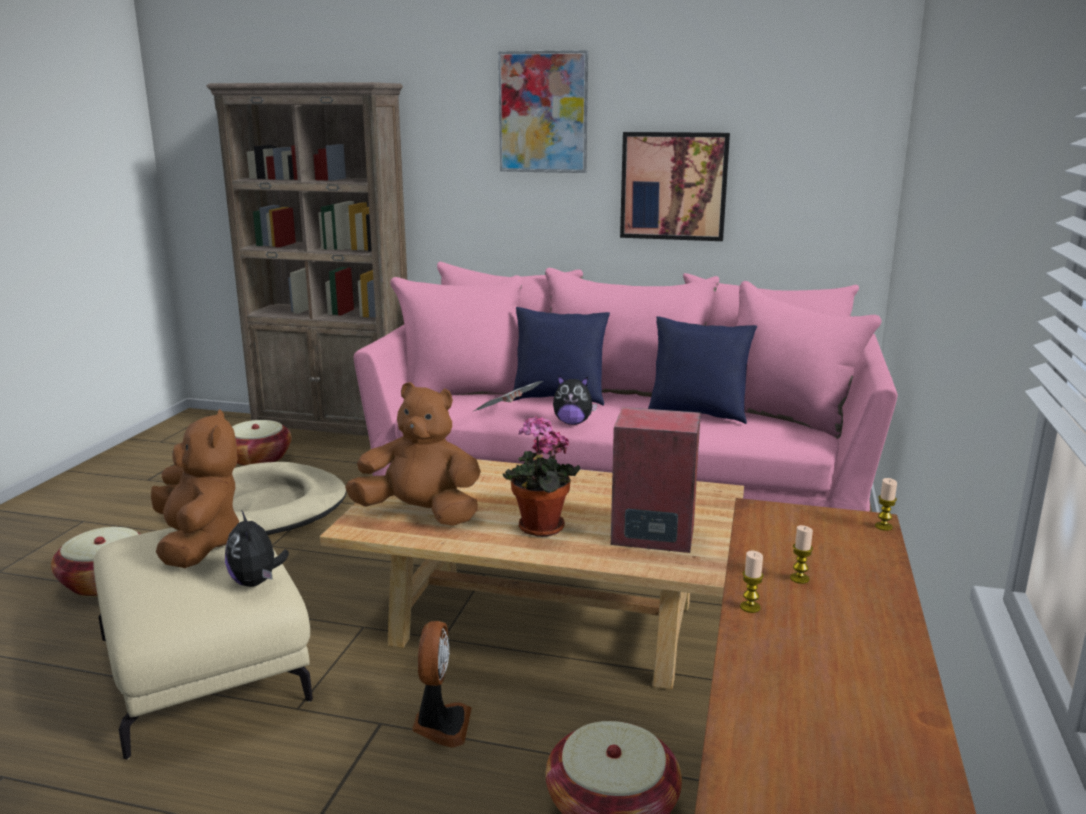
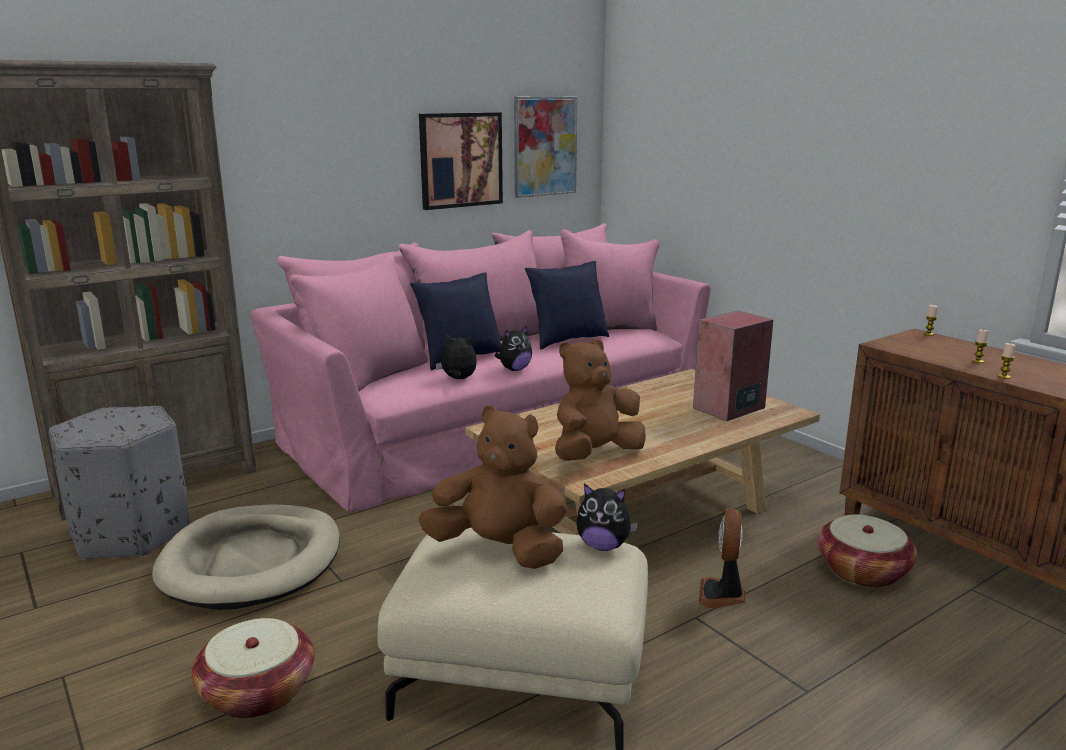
camera: 50 degrees left, 0 degrees up
(258, 459) = (130, 533): basket -> grey ottoman
(440, 725) = (722, 595): fan -> fan turned 120 degrees counterclockwise
(507, 414) = (458, 379): newspaper -> plush toy
(539, 529) = (677, 430): potted plant -> none
(543, 112) = (346, 96): picture -> picture (545, 146)

